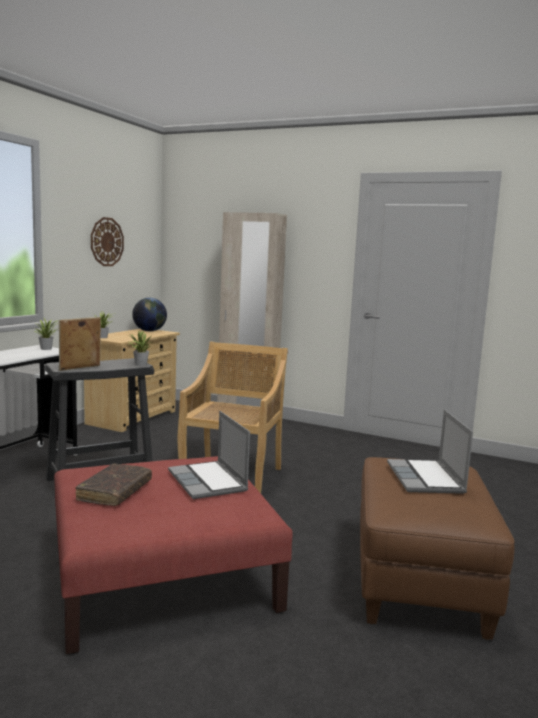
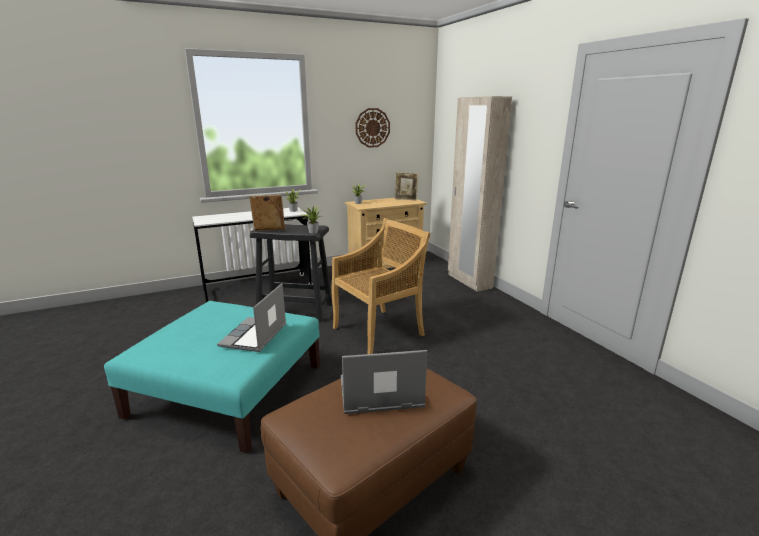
camera: 40 degrees right, 10 degrees up
(115, 492) = (197, 326): brown book -> none
(149, 331) = (406, 199): globe -> picture frame
(160, 574) = (228, 389): red ottoman -> turquoise ottoman
(426, 479) = (379, 394): laptop -> laptop turned 45 degrees clockwise

